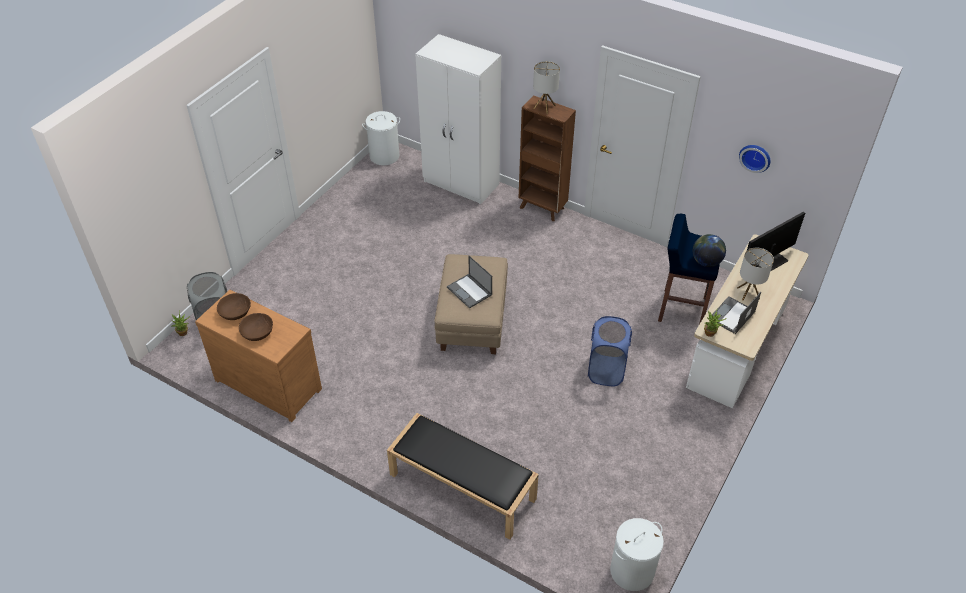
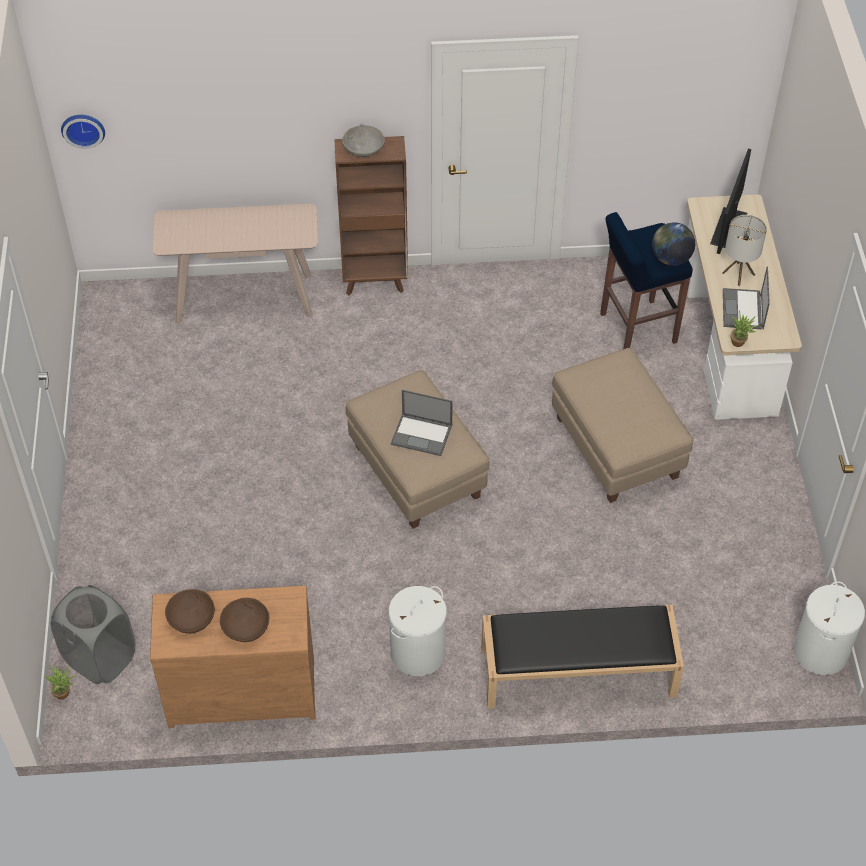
camera: 35 degrees left, 5 degrees up
(384, 156) = (105, 309): white laundry basket -> white laundry basket (418, 652)
(461, 184) = (244, 298): white wardrobe -> beige console table
(544, 107) = (363, 149): table lamp -> grey bowl
(606, 371) = (617, 447): blue laundry basket -> beige ottoman
(755, 157) = (666, 106): wall clock -> wall clock (83, 128)

